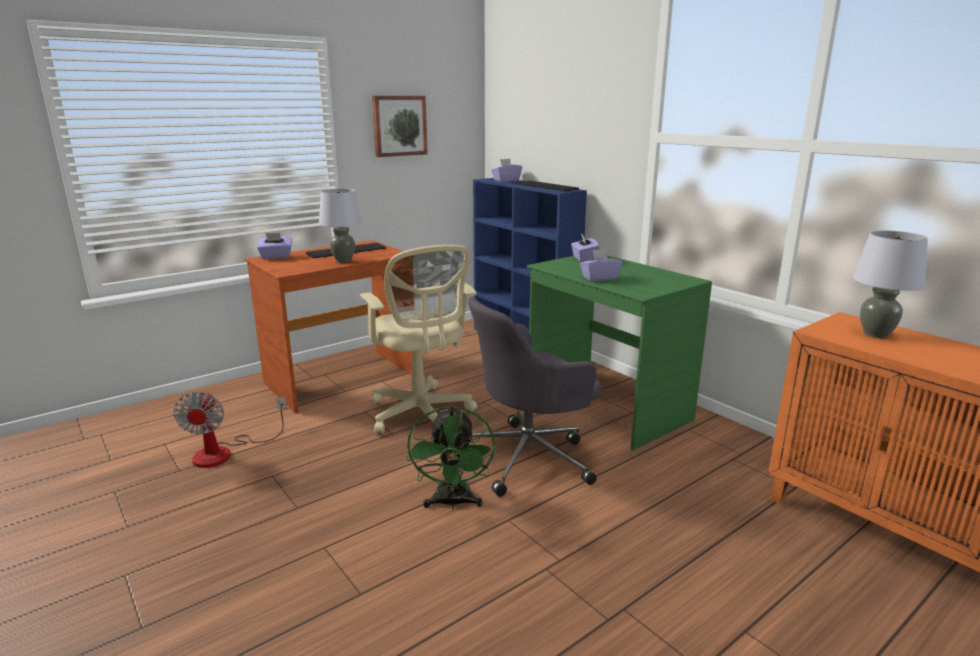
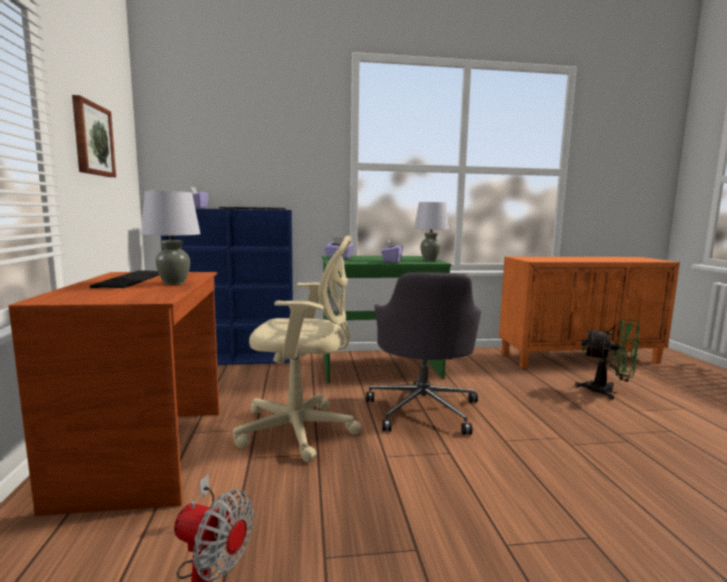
camera: 60 degrees left, 10 degrees down
(276, 257) = (62, 295): purple tissue box -> none
(453, 503) = (467, 456): green fan -> green fan (607, 392)
(876, 334) = (542, 258): grey table lamp -> grey table lamp (430, 260)

